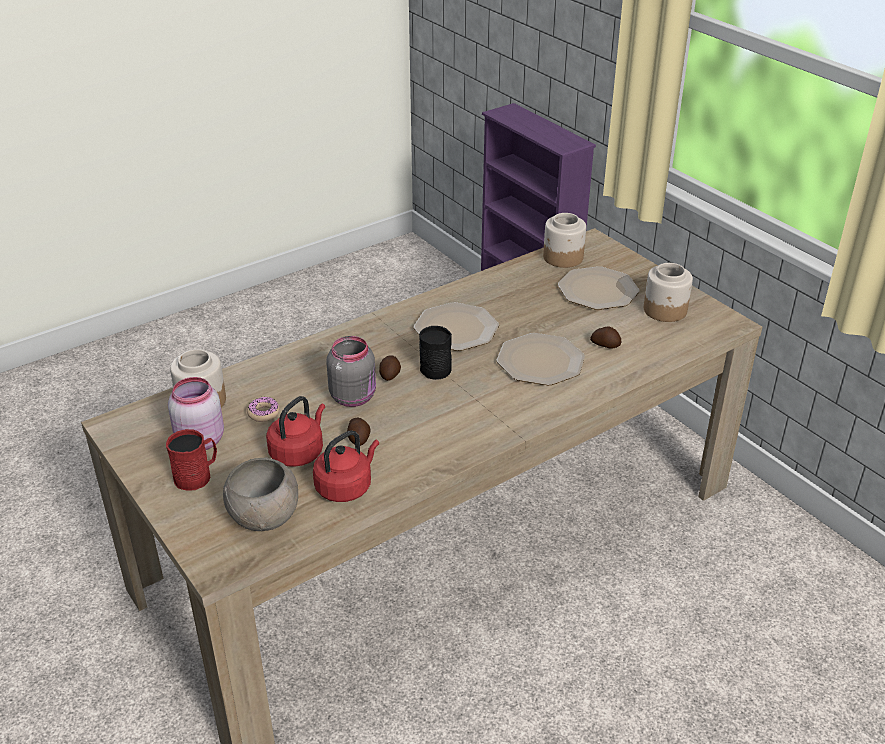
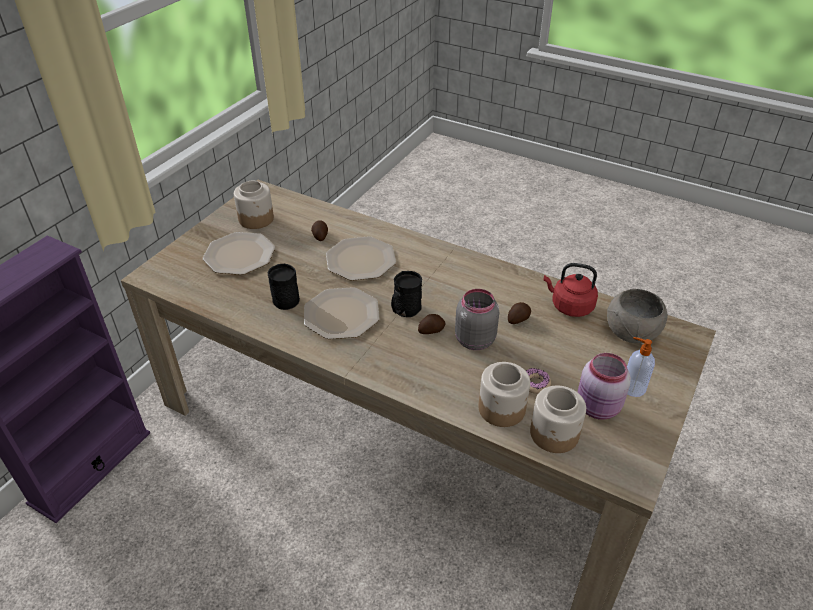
camera: 115 degrees left, 5 degrees up
(197, 476) = (632, 388): red mug -> soap dispenser
(298, 452) = (559, 343): red kettle -> none
(506, 302) = (284, 298): none -> black mug
(563, 258) = (189, 285): jar -> jar (502, 409)

